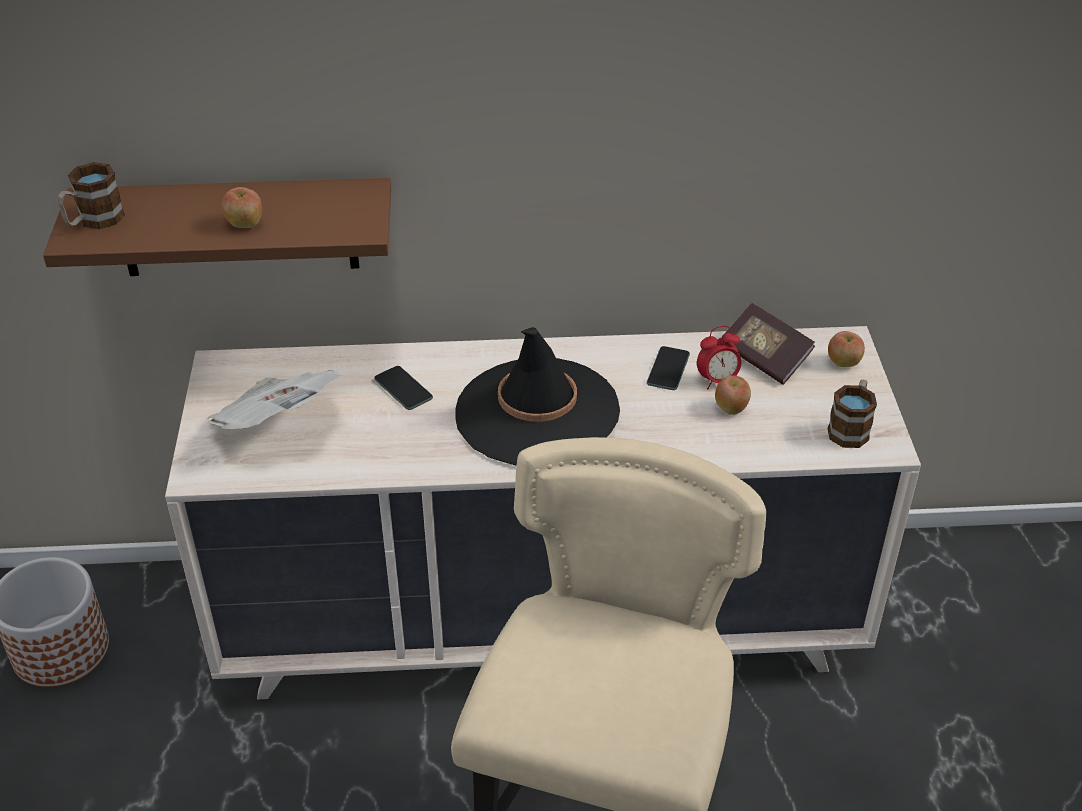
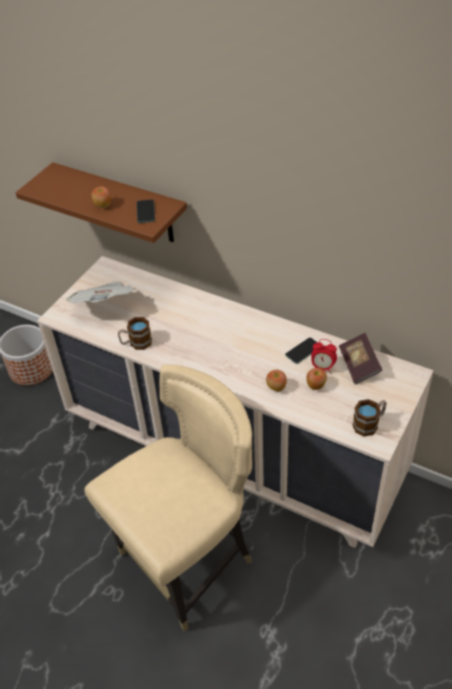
camera: 35 degrees right, 5 degrees up
(93, 221) = (47, 182): mug -> mug (136, 343)
(403, 388) = (171, 310): phone -> phone (145, 212)
(536, 412) = (220, 347): black hat -> none
(843, 363) = (399, 386): apple -> apple (276, 387)

